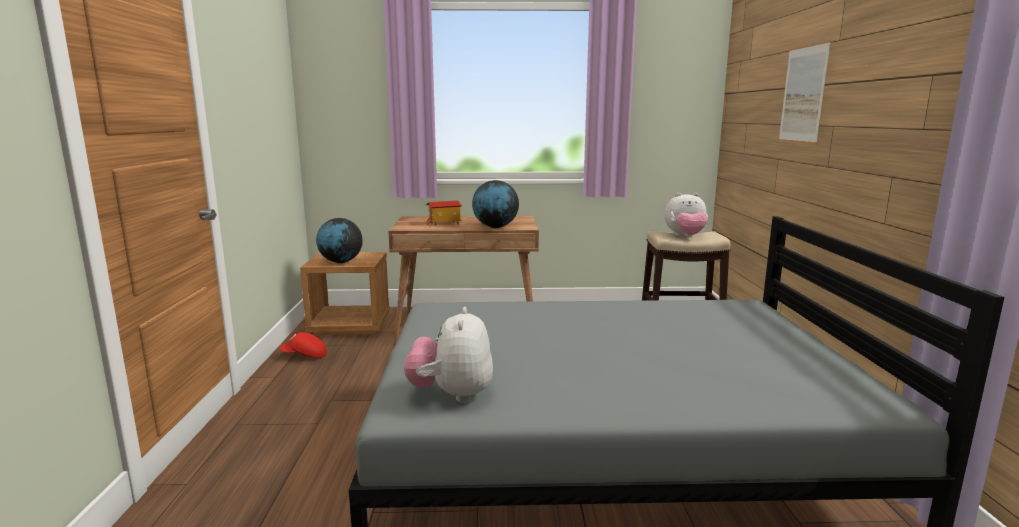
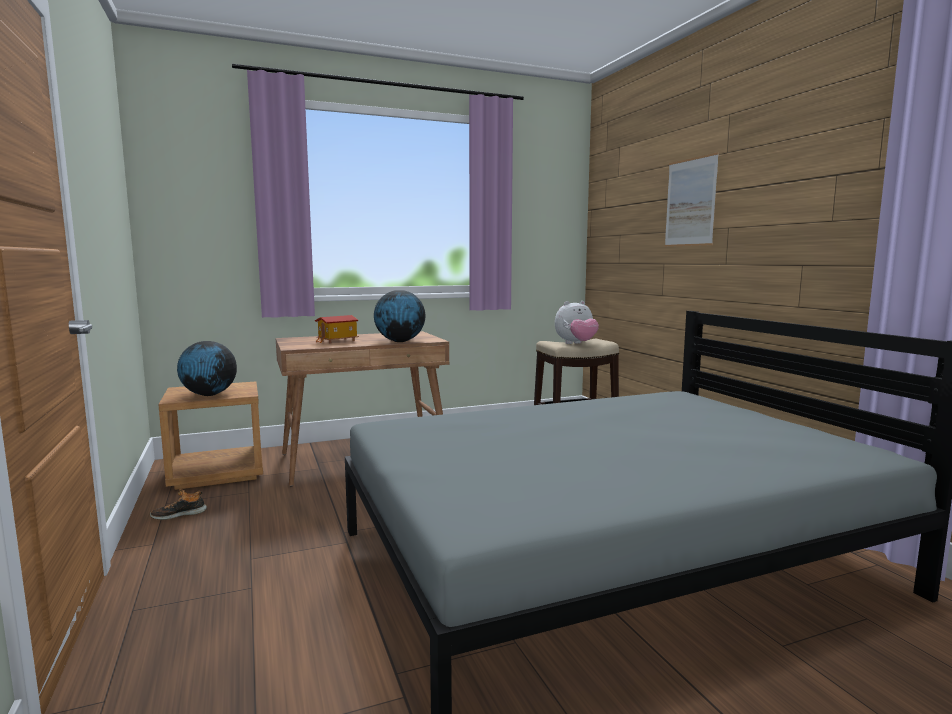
camera: 20 degrees left, 5 degrees down
(304, 356) = (179, 514): red cap -> shoe
(452, 395) = (506, 503): plush toy -> none

